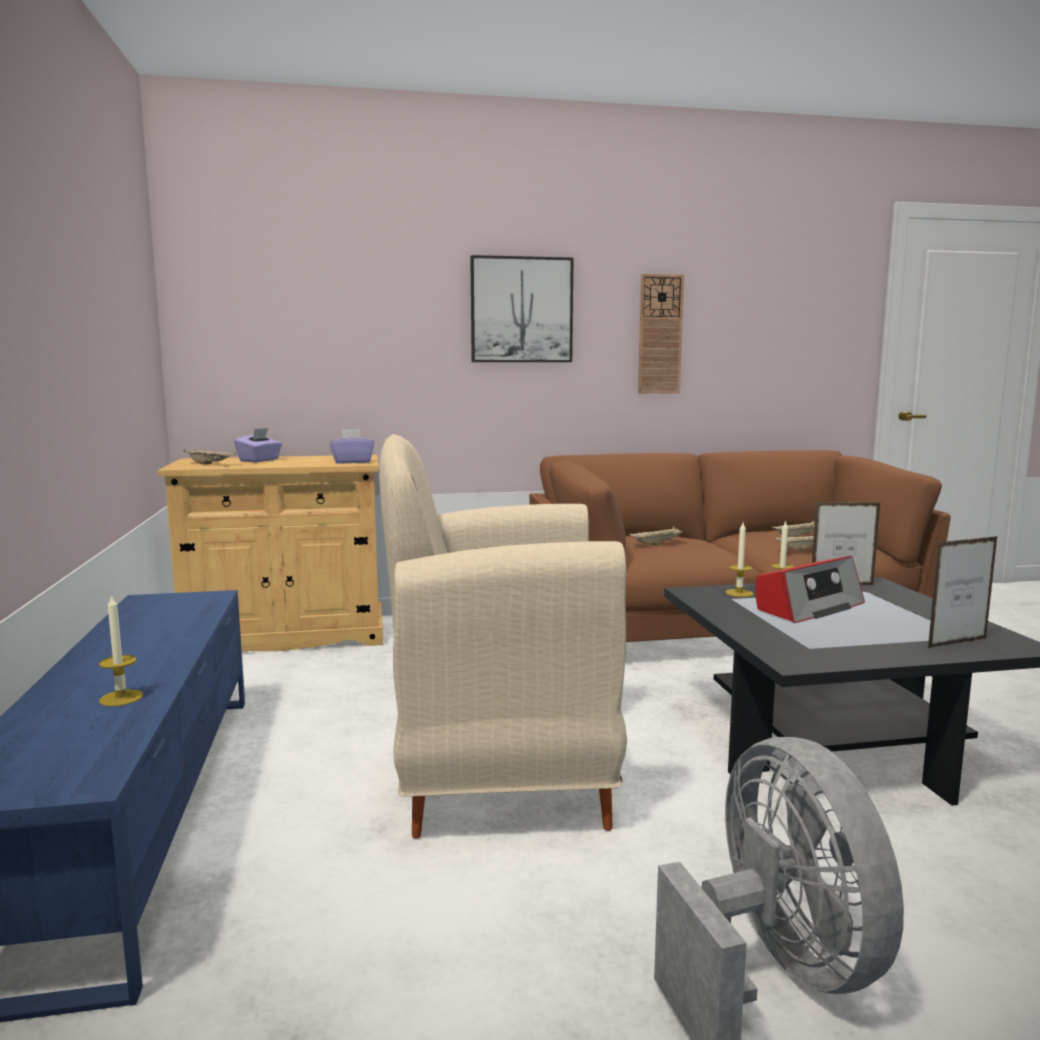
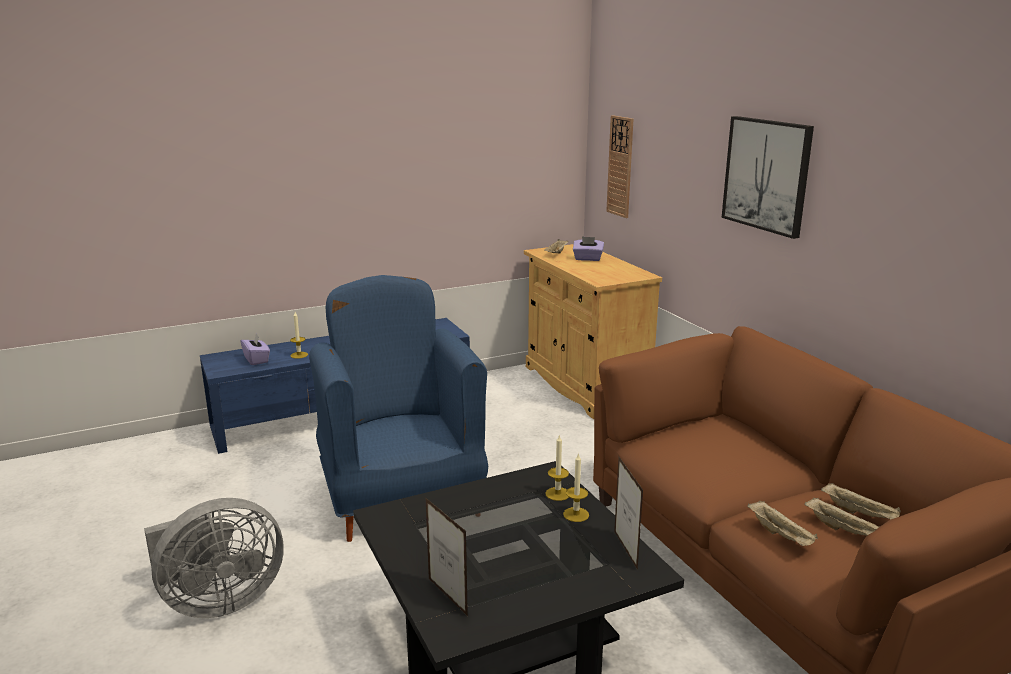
camera: 75 degrees right, 10 degrees up
(352, 462) = (604, 278): purple tissue box -> purple tissue box (256, 359)
(500, 778) = (402, 497): beige armchair -> blue armchair
(658, 544) = (711, 447): beige tray -> beige tray (859, 513)
(660, 334) = (889, 229): wall clock -> wall clock (620, 166)
(808, 607) = (529, 526): radio -> none

